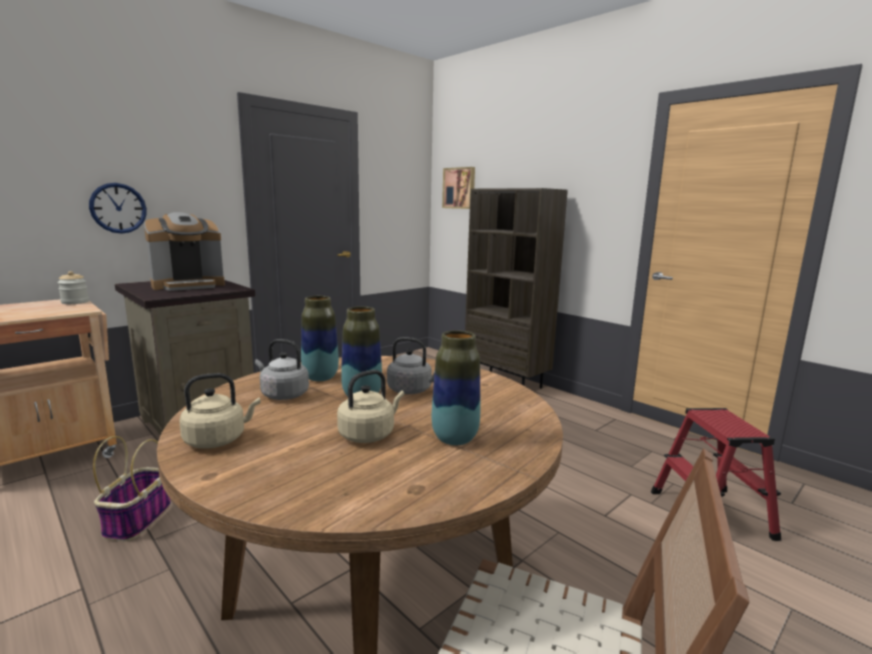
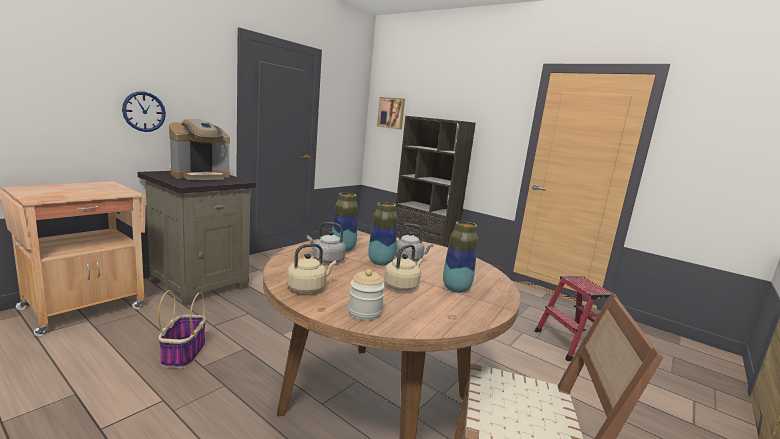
camera: 10 degrees left, 0 degrees up
(75, 302) = (112, 185): jar -> jar (365, 312)

